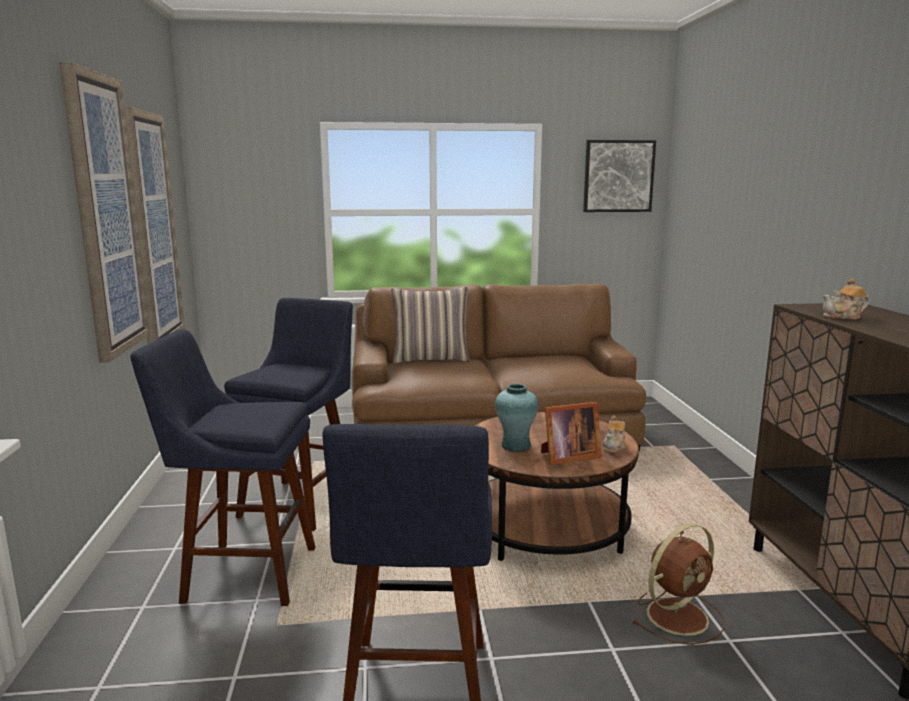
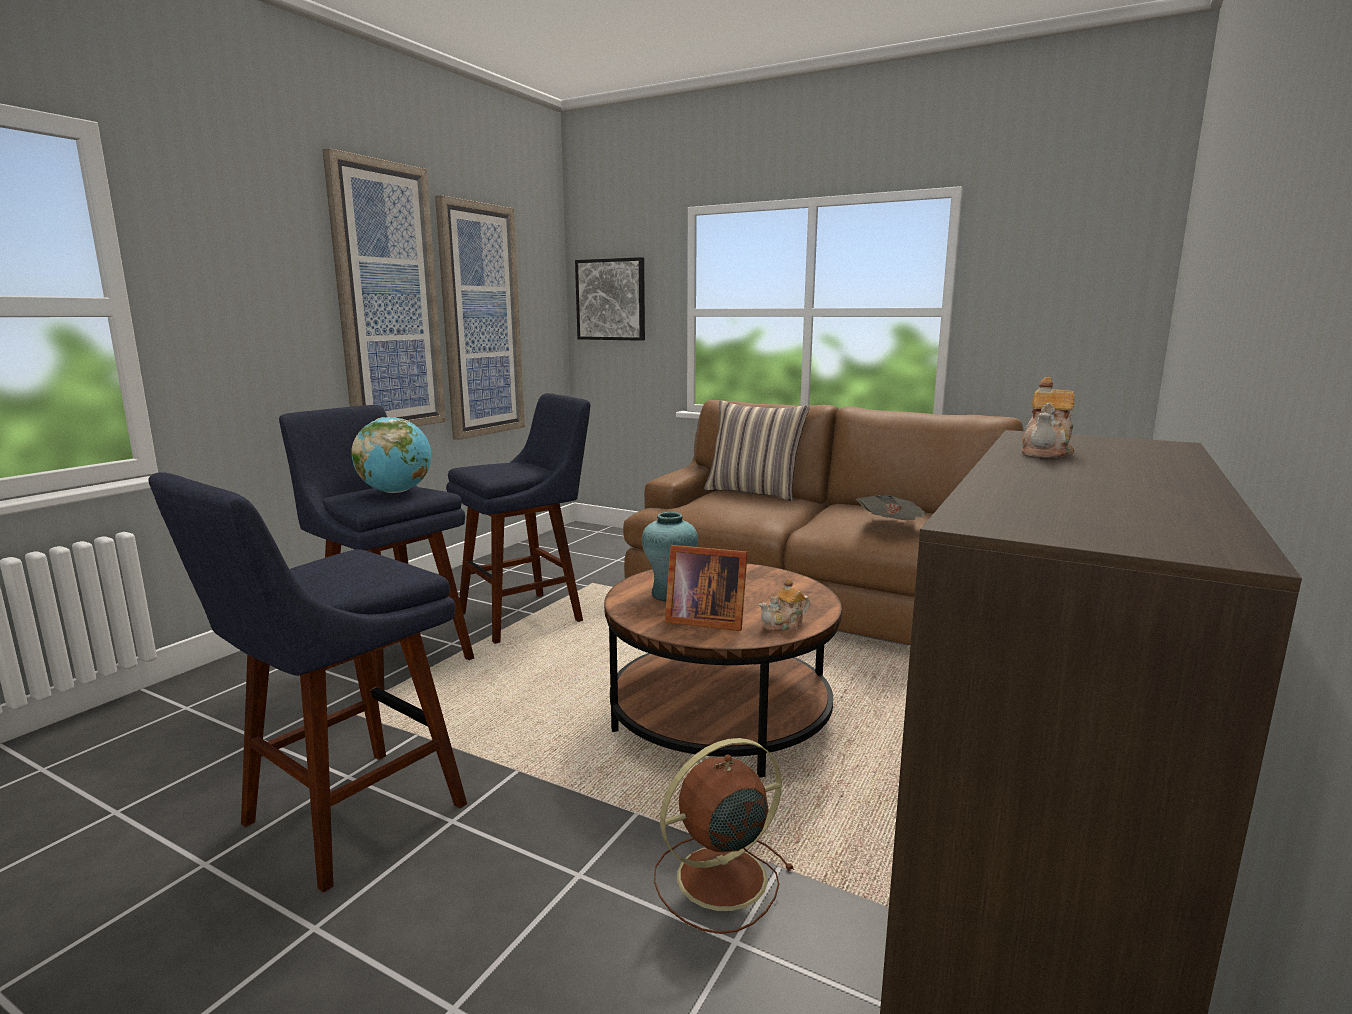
camera: 35 degrees right, 0 degrees up
(256, 410) = (396, 492): none -> globe
(562, 369) = (891, 527): none -> newspaper
(618, 176) = (1083, 258): picture -> picture (611, 299)
(679, 615) = (718, 879): brown fan -> brown fan turned 150 degrees clockwise
(843, 317) = (1046, 452): teapot -> teapot turned 90 degrees counterclockwise

